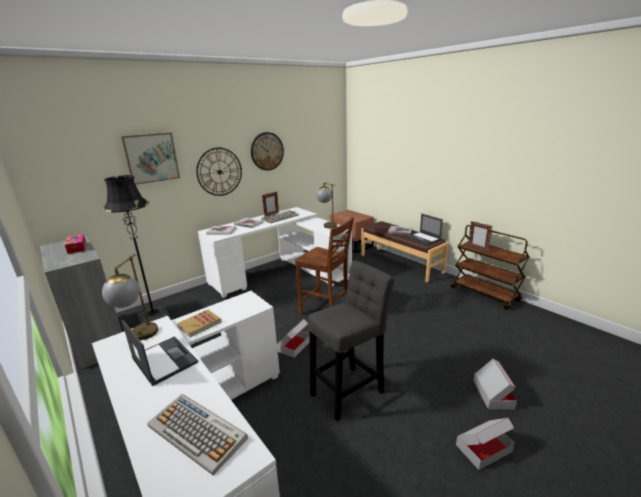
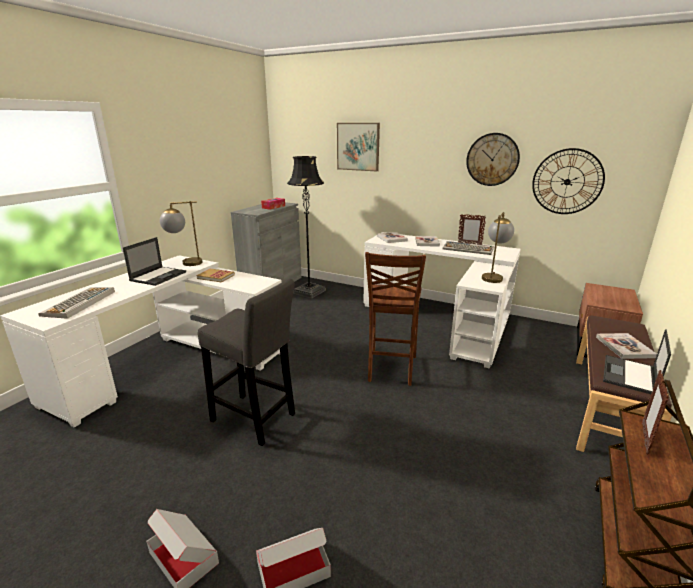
camera: 65 degrees right, 0 degrees up
(219, 172) = (422, 174): wall clock -> wall clock (567, 182)
(294, 345) = (312, 366): cardboard box -> none

